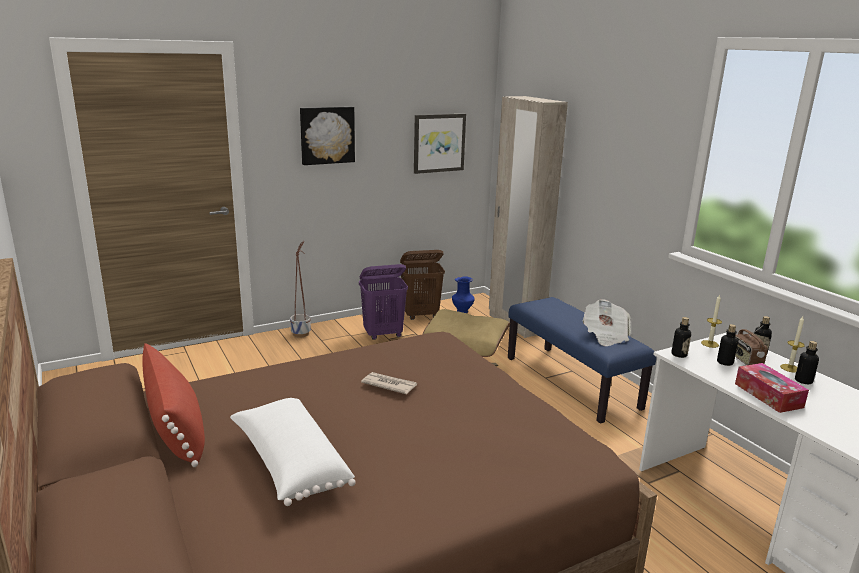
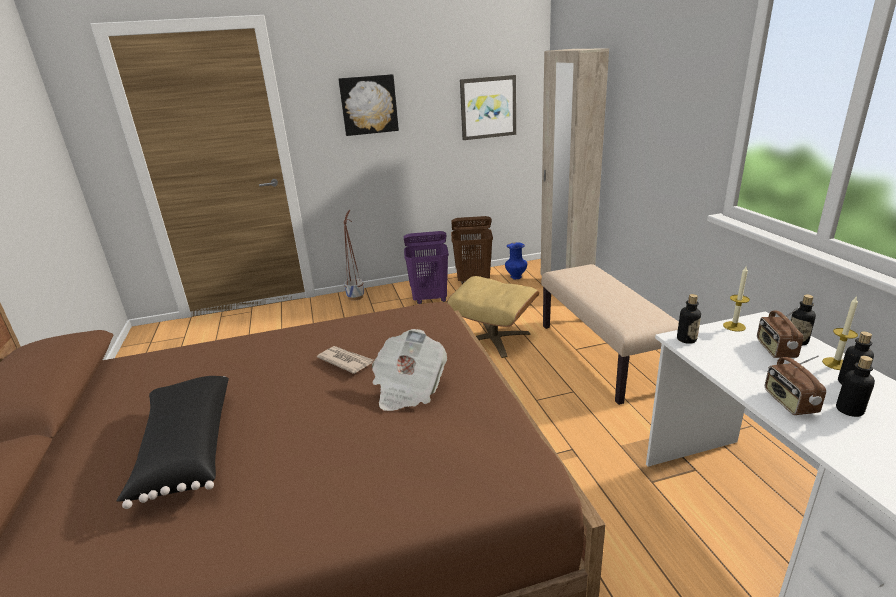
camera: 15 degrees right, 5 degrees up
(176, 428) = (115, 399): red pillow -> none
(289, 464) = (186, 450): white pillow -> black pillow
(572, 383) = (603, 356): blue bench -> beige bench
(605, 335) = (631, 308): newspaper -> newspaper (408, 388)
(725, 362) = (744, 352): bottle -> bottle (849, 410)
(768, 395) = (789, 402): tissue box -> radio

